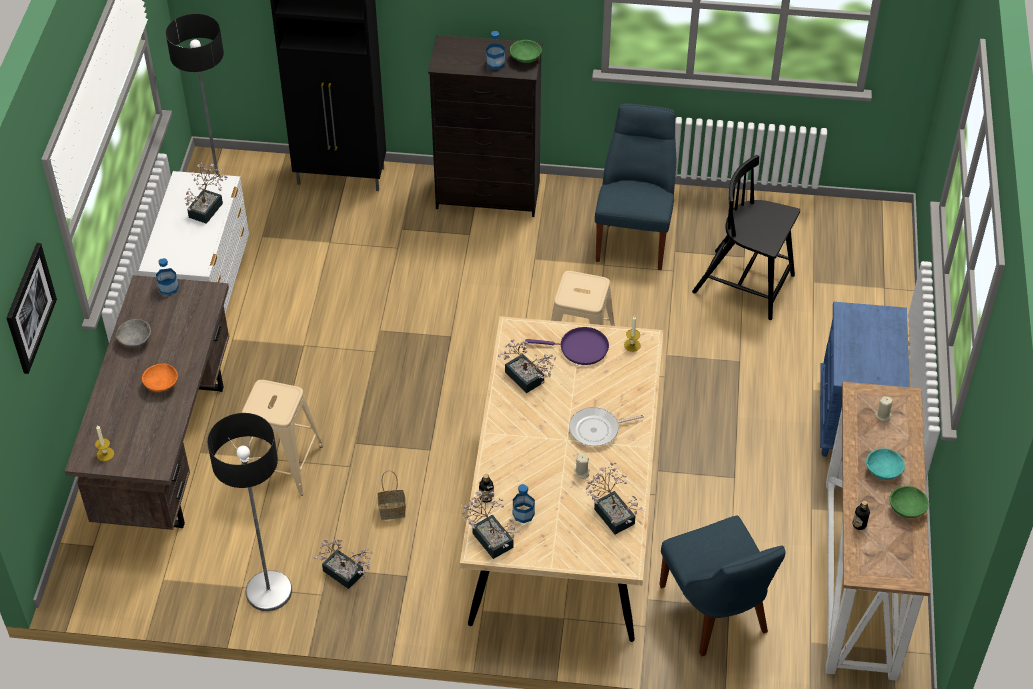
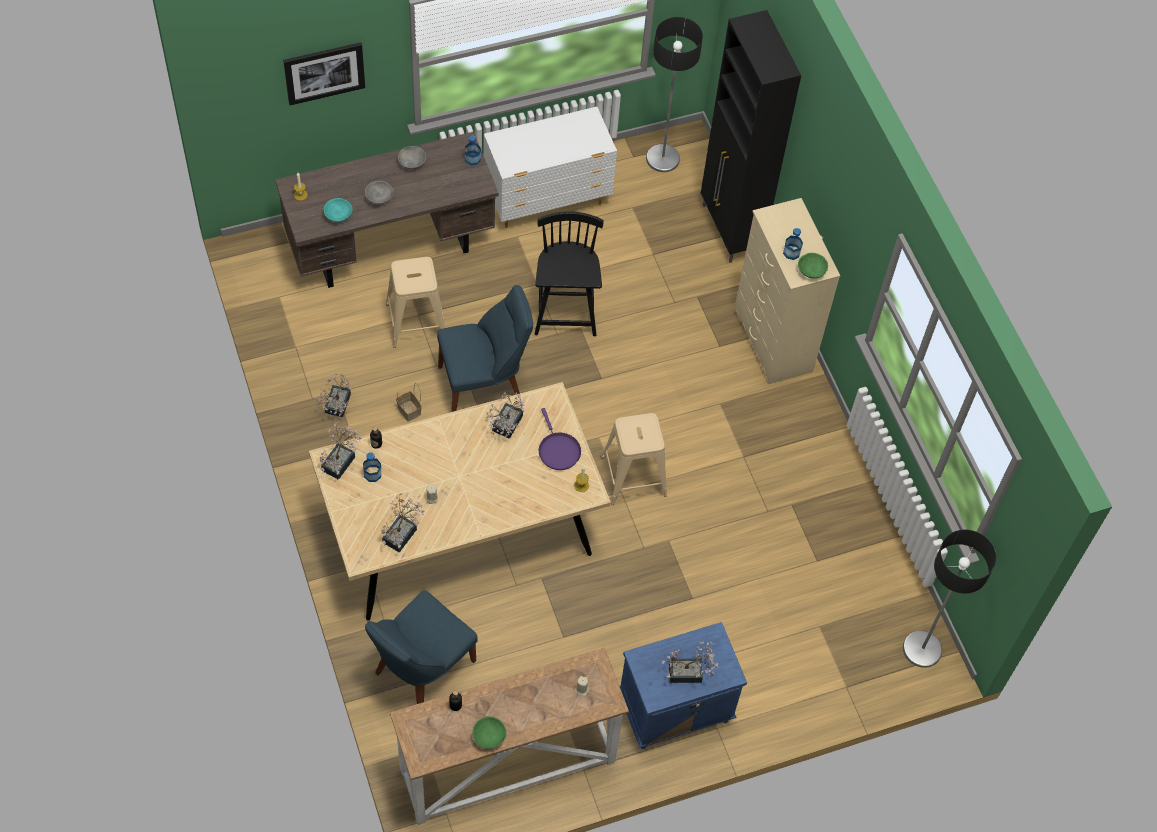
camera: 60 degrees right, 10 degrees up
(162, 385) = (379, 198): orange bowl -> grey bowl
(208, 207) = (572, 146): potted plant -> potted plant (689, 673)
(269, 591) = (299, 365): floor lamp -> floor lamp (922, 649)
(489, 195) = (772, 342): black dresser -> beige dresser
(597, 430) = (479, 493): frying pan -> none
(634, 235) = (792, 467): blue chair -> blue chair (484, 383)
(745, 285) = (784, 573): black chair -> black chair (565, 306)
(884, 471) = (520, 708): turquoise bowl -> turquoise bowl (338, 216)

